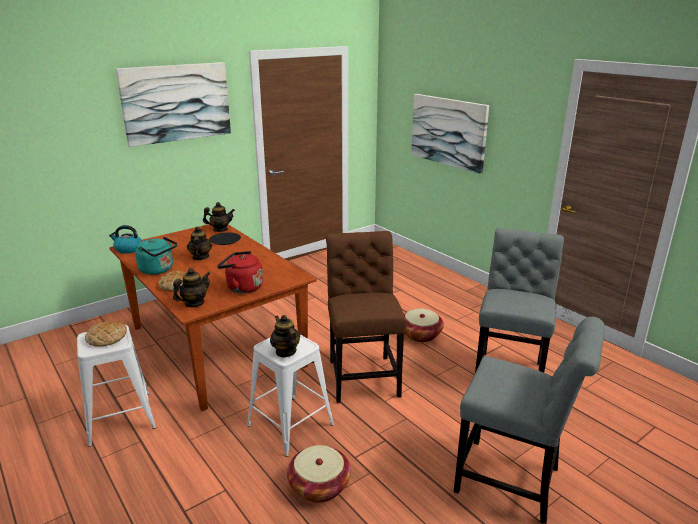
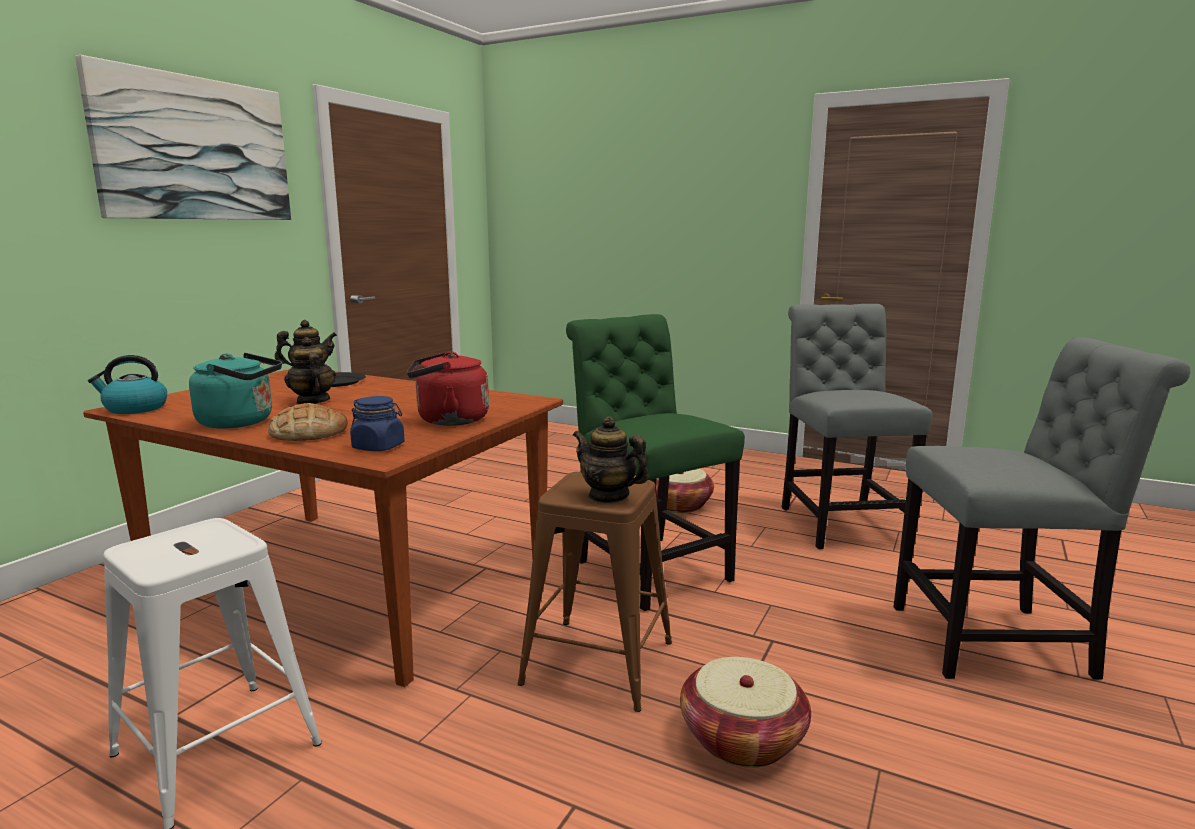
camera: 25 degrees left, 10 degrees down
(106, 337) = (190, 541): bread -> none
(194, 303) = (379, 447): teapot -> blue jar
(290, 425) = (598, 662): white stool -> brown stool
(363, 376) = (648, 568): brown chair -> green chair
(448, 131) = (620, 228): picture -> none

